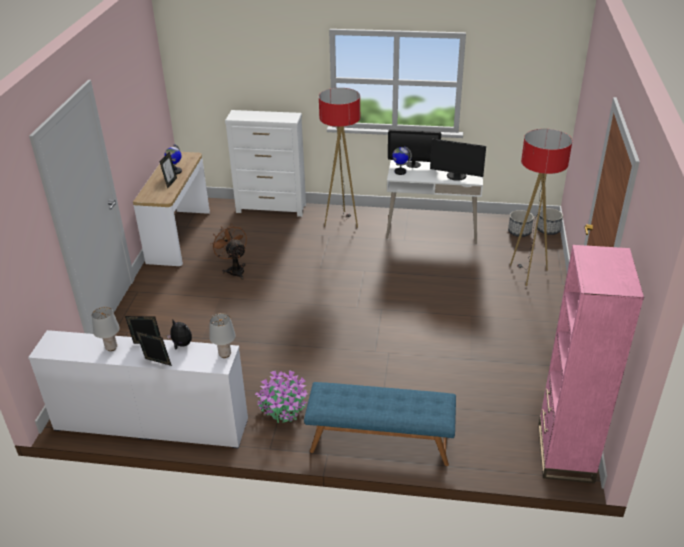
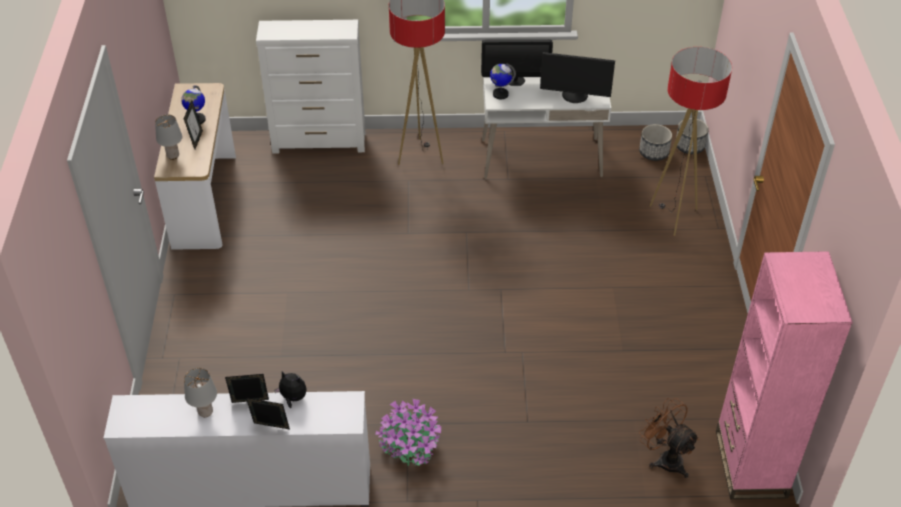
camera: 10 degrees left, 10 degrees up
(225, 354) = (351, 406): grey table lamp -> grey table lamp (173, 156)
(234, 270) = (295, 247): brown fan -> brown fan (665, 458)
(380, 442) = (536, 476): blue bench -> none

